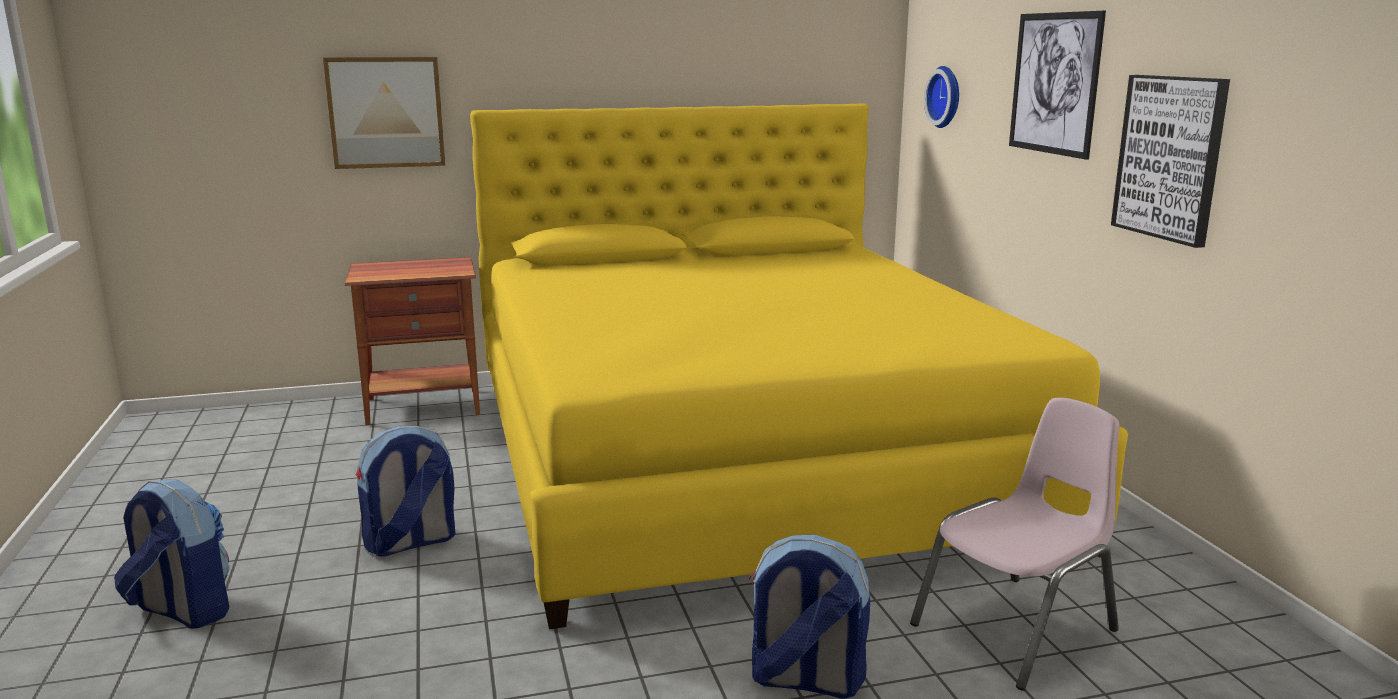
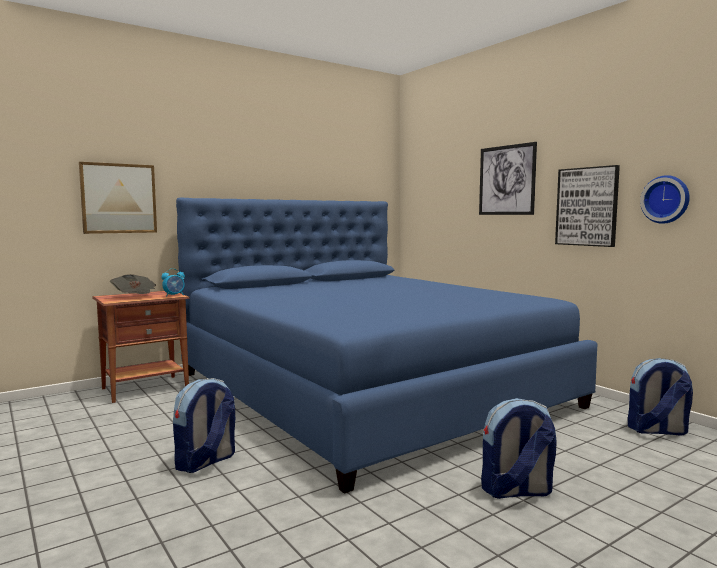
camera: 20 degrees left, 10 degrees down
(182, 610) = (61, 531): backpack -> backpack (657, 431)
(402, 270) = (135, 296): none -> newspaper
(457, 271) = (174, 295): none -> alarm clock
(741, 452) = (368, 389): yellow bed -> blue bed
(946, 97) = (431, 195): wall clock -> wall clock (666, 199)
(1017, 629) = (591, 448): pink chair -> none

